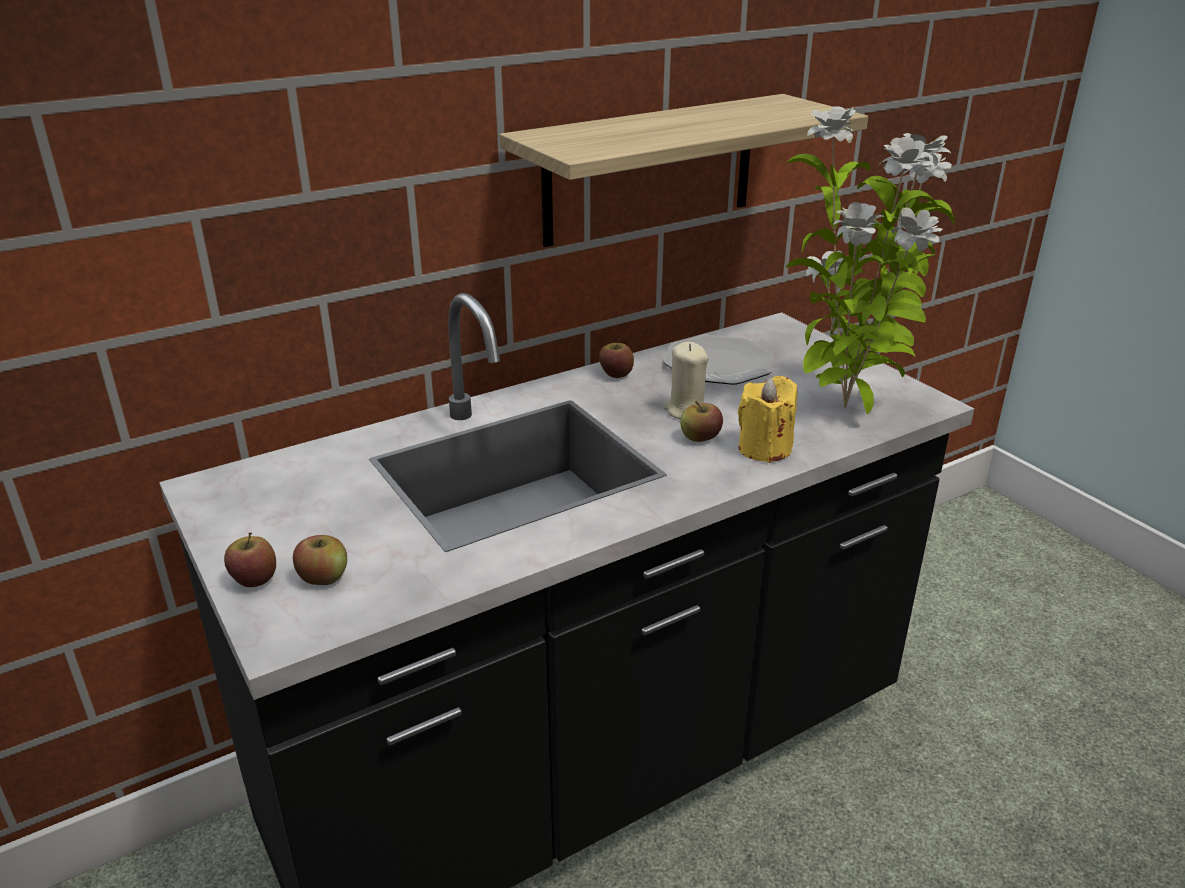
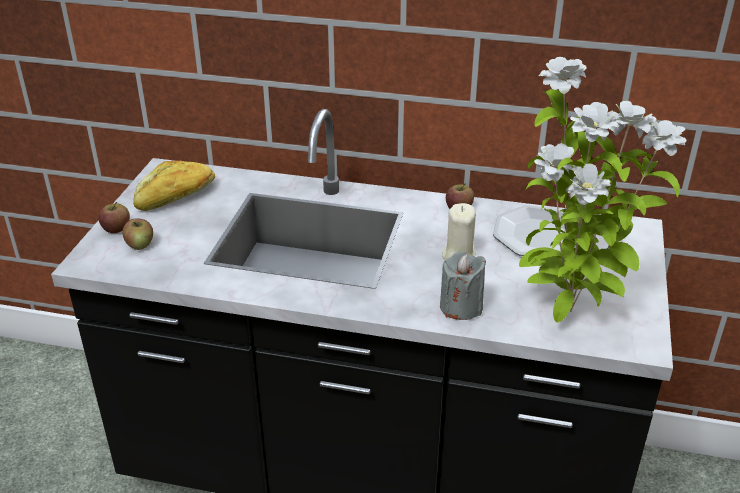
camera: 45 degrees right, 5 degrees up
(278, 505) = (176, 197): none -> bread
(650, 169) = (533, 61): shelf -> none
(700, 438) = (435, 277): apple -> none
(764, 449) = (461, 307): yellow candle -> grey candle

